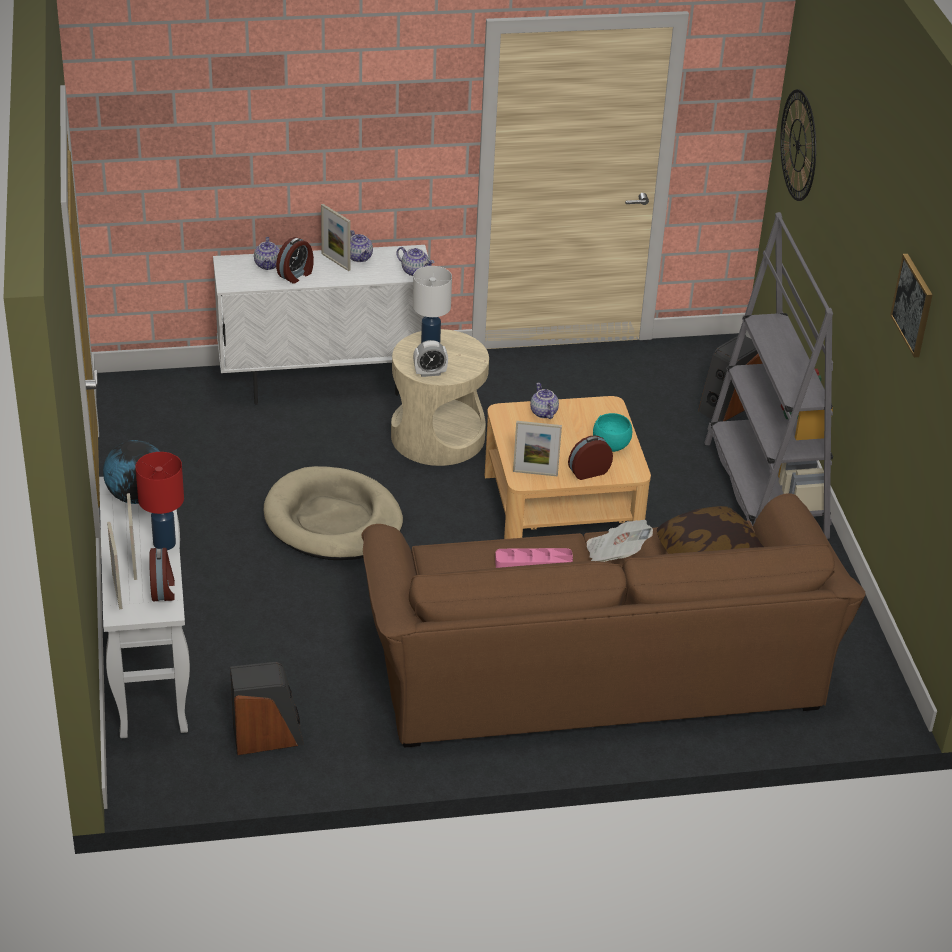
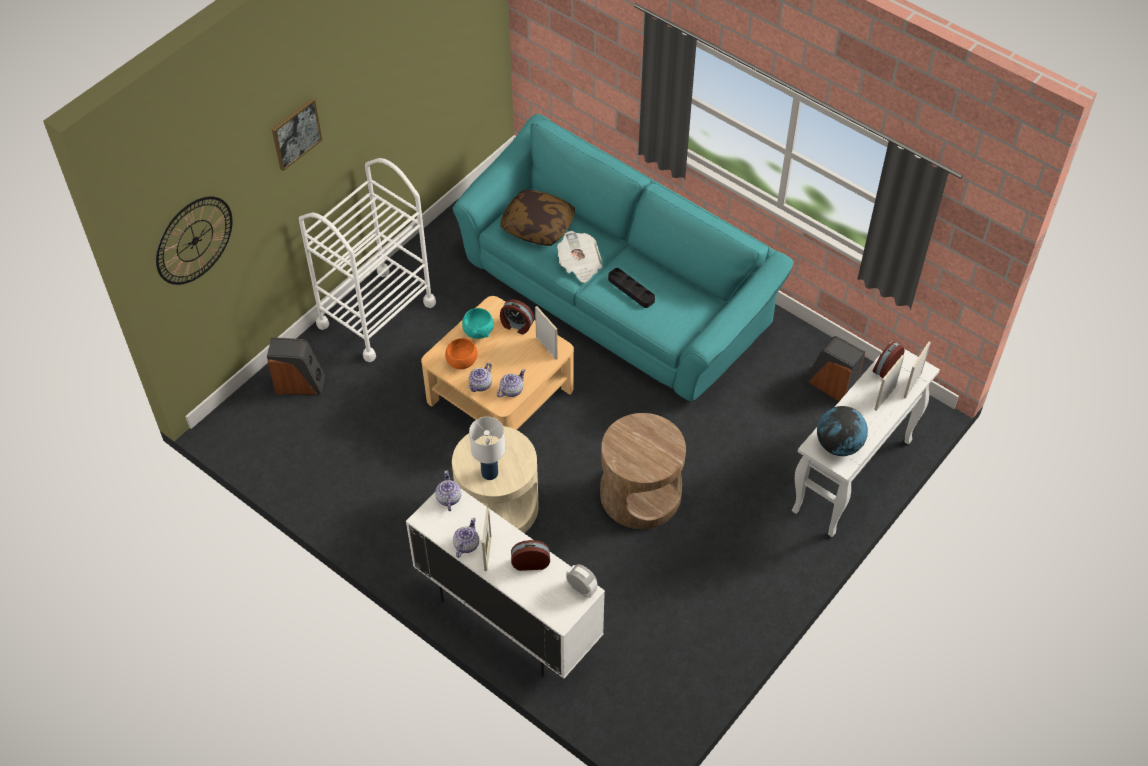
camera: 130 degrees left, 15 degrees up
(163, 543) = (855, 399): red table lamp -> none
(268, 265) = (537, 590): teapot -> teapot (511, 390)
(333, 520) = (640, 494): beige dog bed -> brown side table
(430, 373) = (519, 451): alarm clock -> alarm clock (581, 589)
(533, 563) = (631, 290): pink tray -> black tray
(585, 416) = (461, 362): none -> orange bowl
(595, 662) = (616, 294): brown sofa -> turquoise sofa
(765, 490) = (376, 314): grey bookcase -> white cart
(913, 305) = (396, 59): picture -> picture (296, 133)

